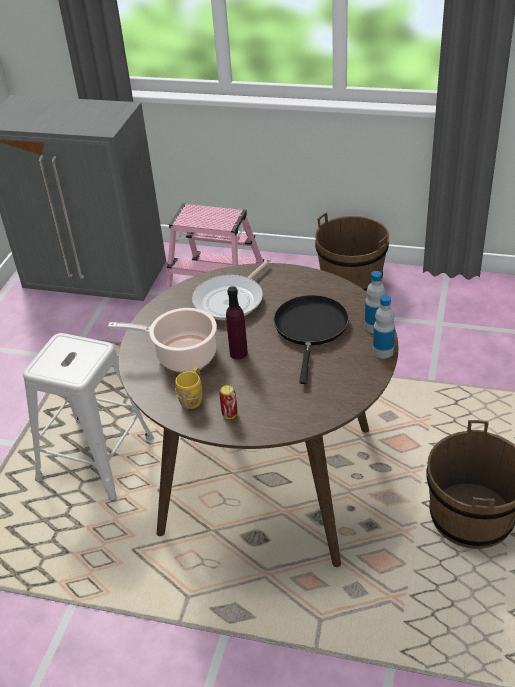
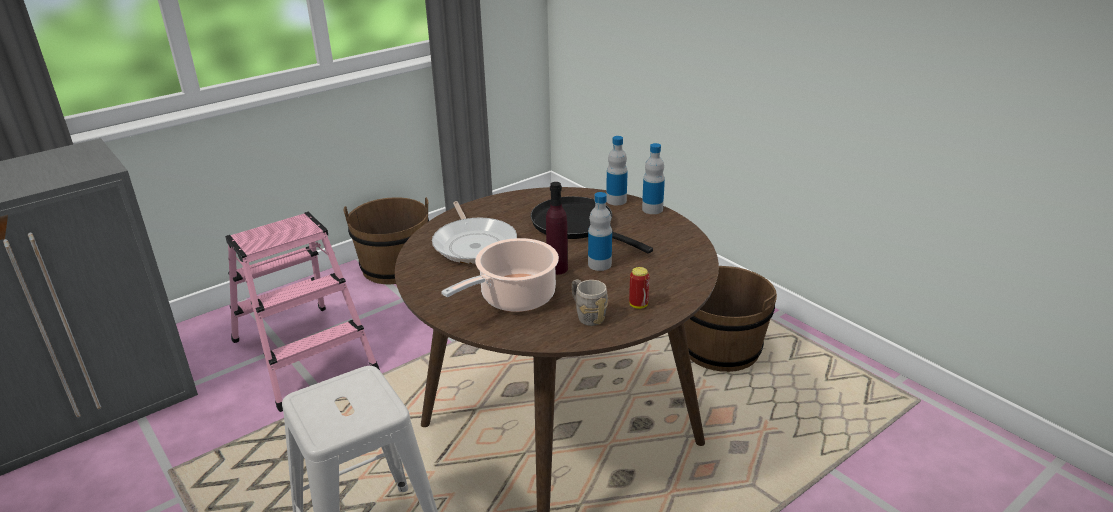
camera: 55 degrees left, 10 degrees down
(193, 398) = (587, 315): yellow mug -> grey mug
(265, 369) = (599, 264): none -> bottle

